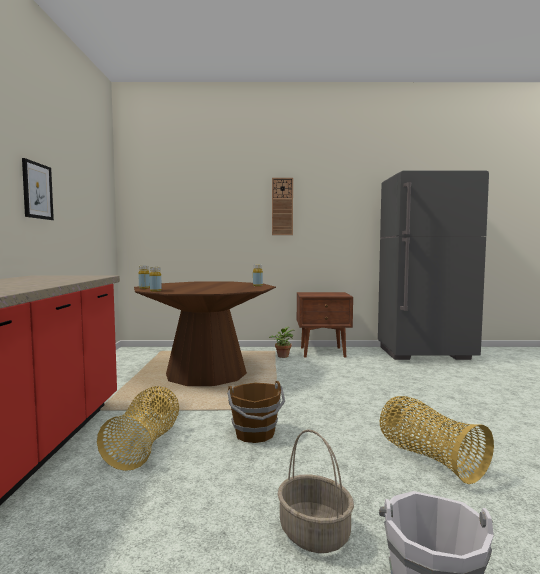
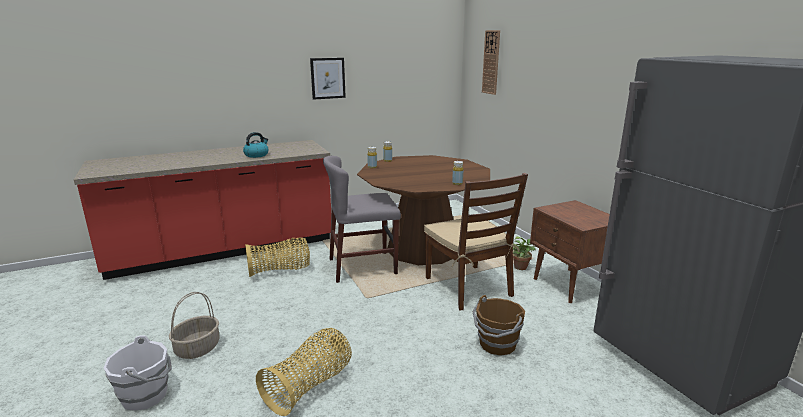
camera: 65 degrees right, 15 degrees up
(45, 282) = (256, 155): none -> kettle
(205, 401) = (362, 266): none -> grey chair
(255, 434) = (315, 300): brown bucket -> brown bucket (497, 345)
(282, 206) = (580, 84): wall clock -> wall clock (491, 62)
(297, 374) = (469, 287): none -> brown chair

